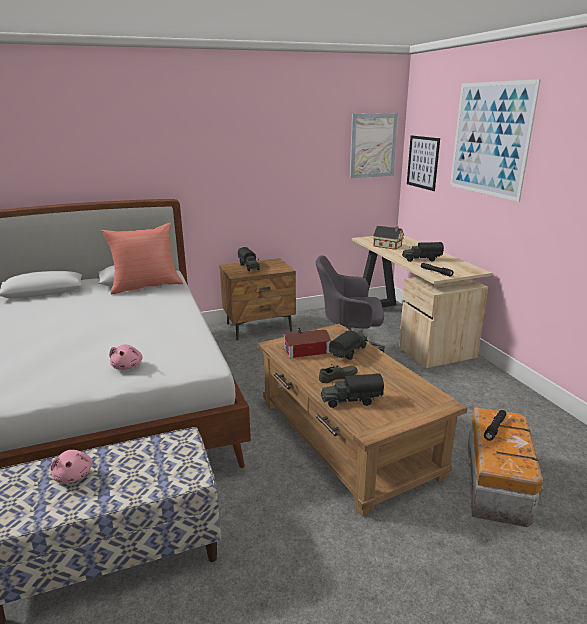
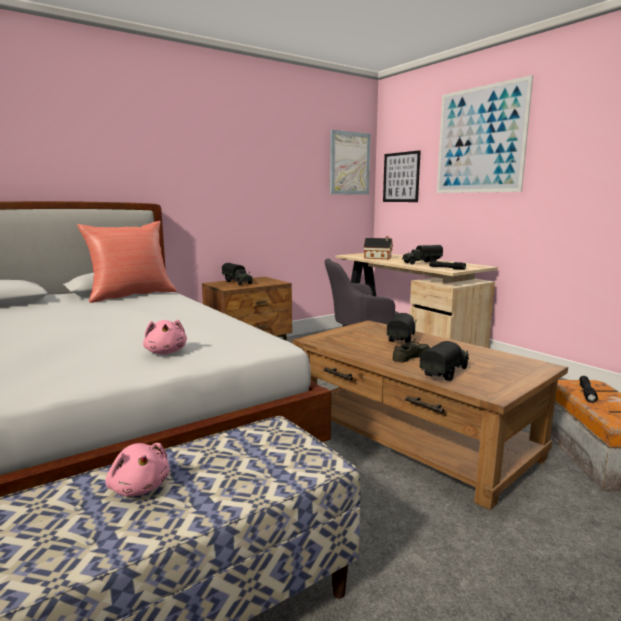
camera: 15 degrees left, 10 degrees down
(308, 350) = (356, 340): toy house -> none
(350, 400) = (445, 373): toy truck -> toy truck turned 150 degrees clockwise

